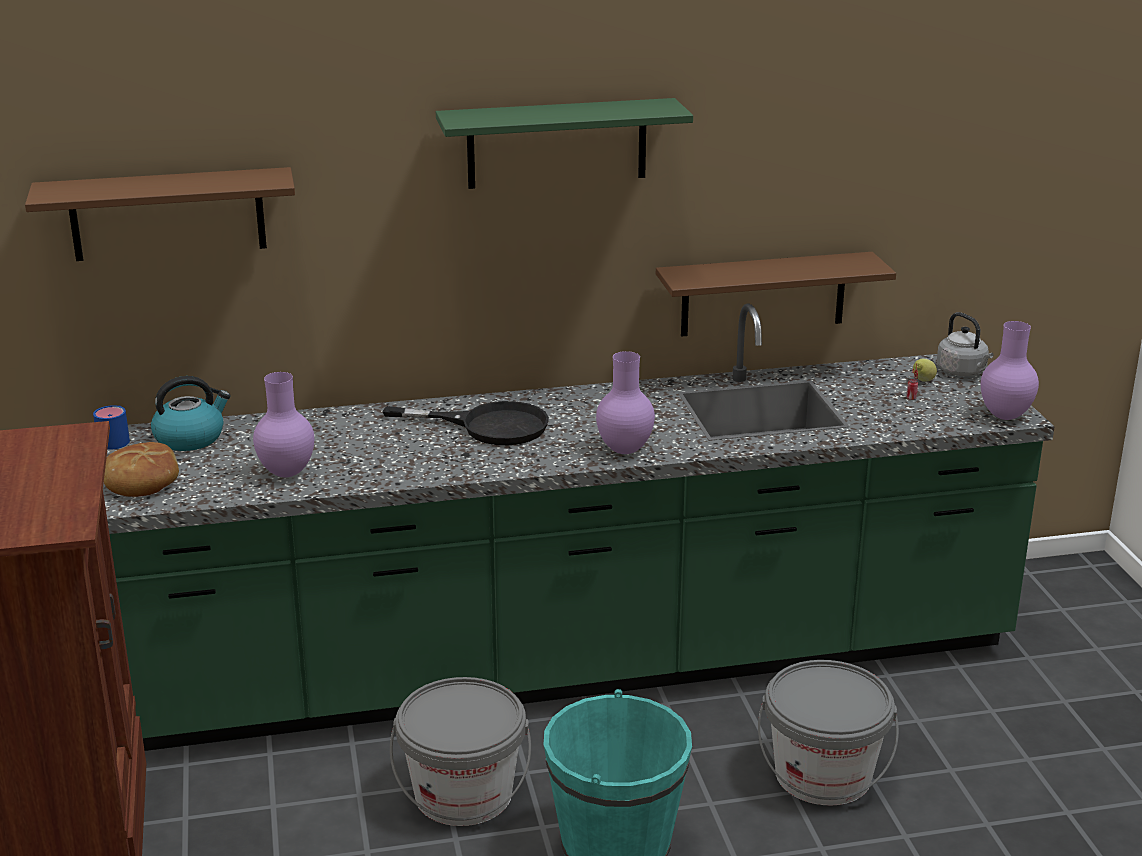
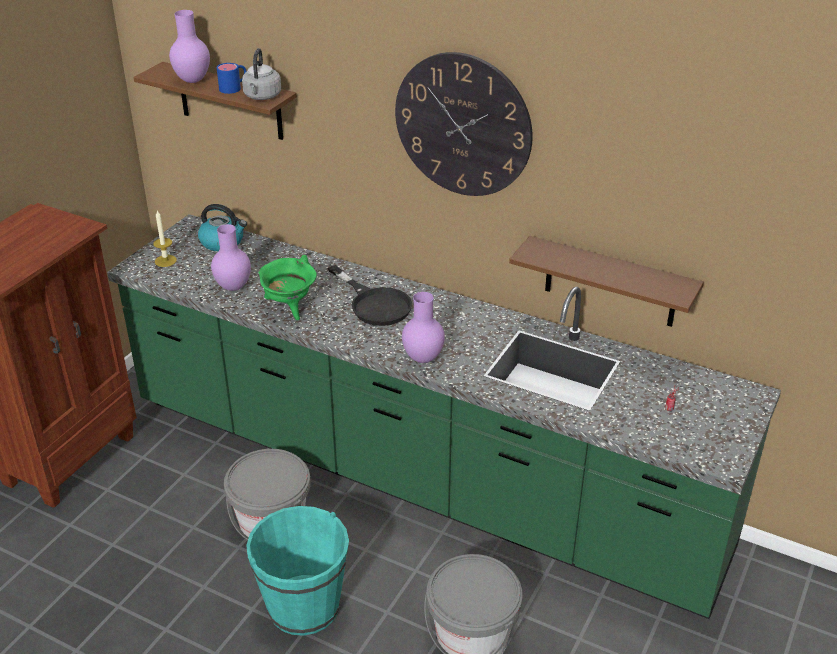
camera: 40 degrees right, 10 degrees up
(116, 439) = (191, 227): blue mug -> blue mug (234, 87)
(141, 482) = (165, 261): bread -> candle
(395, 465) = (289, 308): none -> green cooking pot
(557, 143) = (463, 125): green shelf -> wall clock
(922, 381) = (699, 399): lemon -> none
(963, 372) = (744, 405): grey kettle -> grey kettle (262, 97)
(1006, 416) = (716, 458): purple vase -> purple vase (193, 81)

